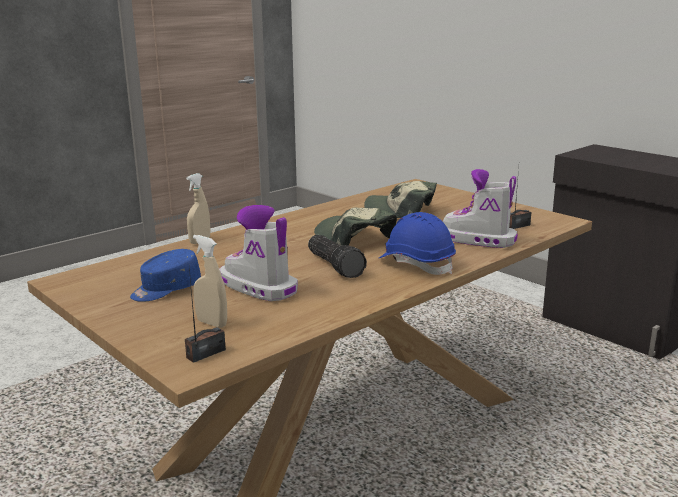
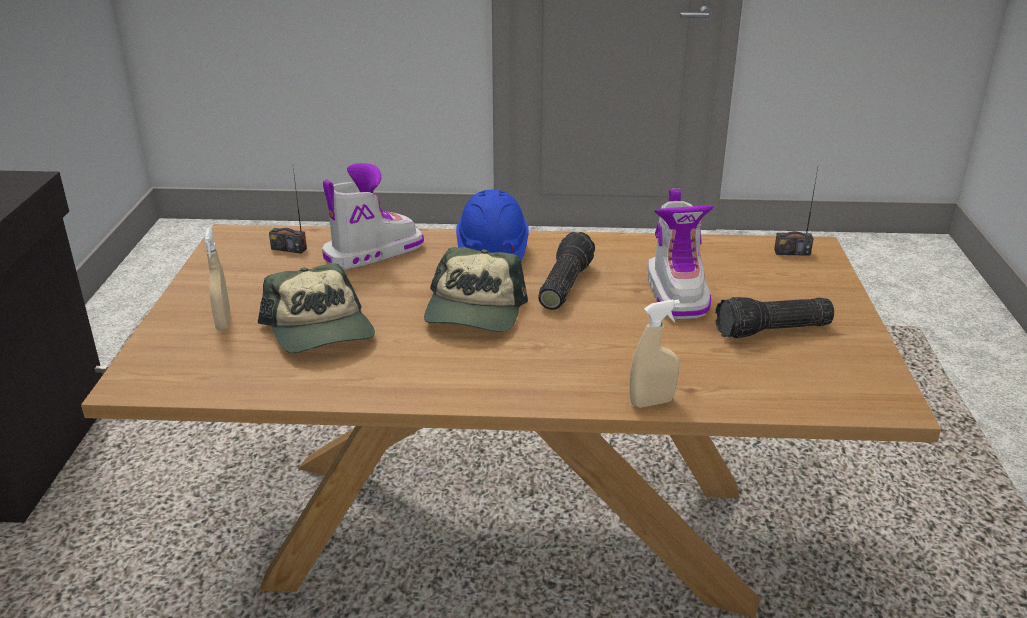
camera: 135 degrees left, 10 degrees up
(166, 290) = (773, 331): blue cap -> flashlight
(211, 323) = (762, 274): beige spray bottle -> beige spray bottle (223, 322)
(476, 240) = (372, 252): boot -> boot turned 105 degrees counterclockwise

